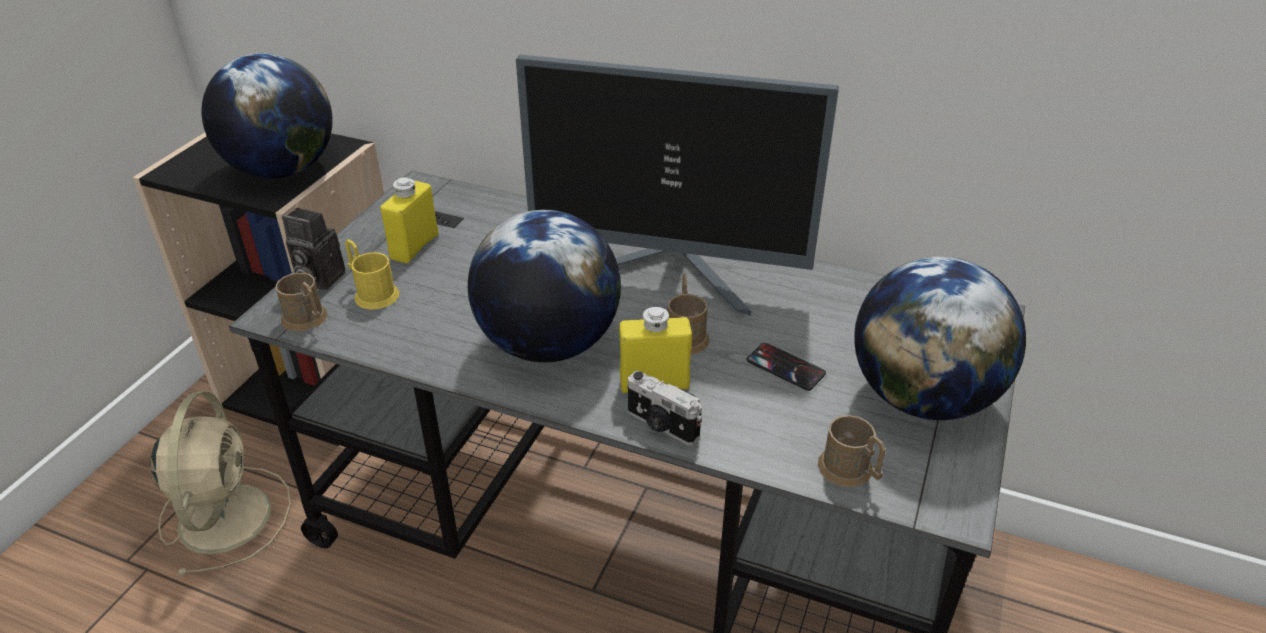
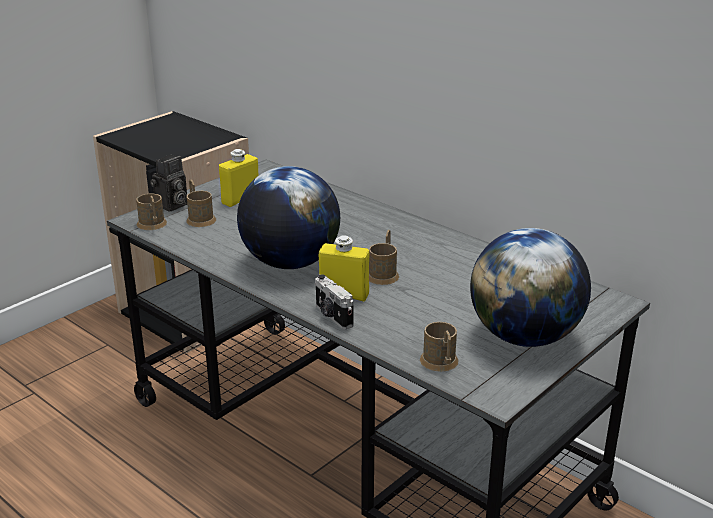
camera: 20 degrees right, 10 degrees down
(226, 515) = (94, 374): beige fan -> none
(282, 170) = (181, 144): globe -> none
(317, 278) = (171, 206): camera -> camera turned 90 degrees counterclockwise
(372, 293) = (199, 218): yellow mug -> brown mug
(669, 275) = (397, 241): monitor -> none
(785, 367) = (439, 303): phone -> none

